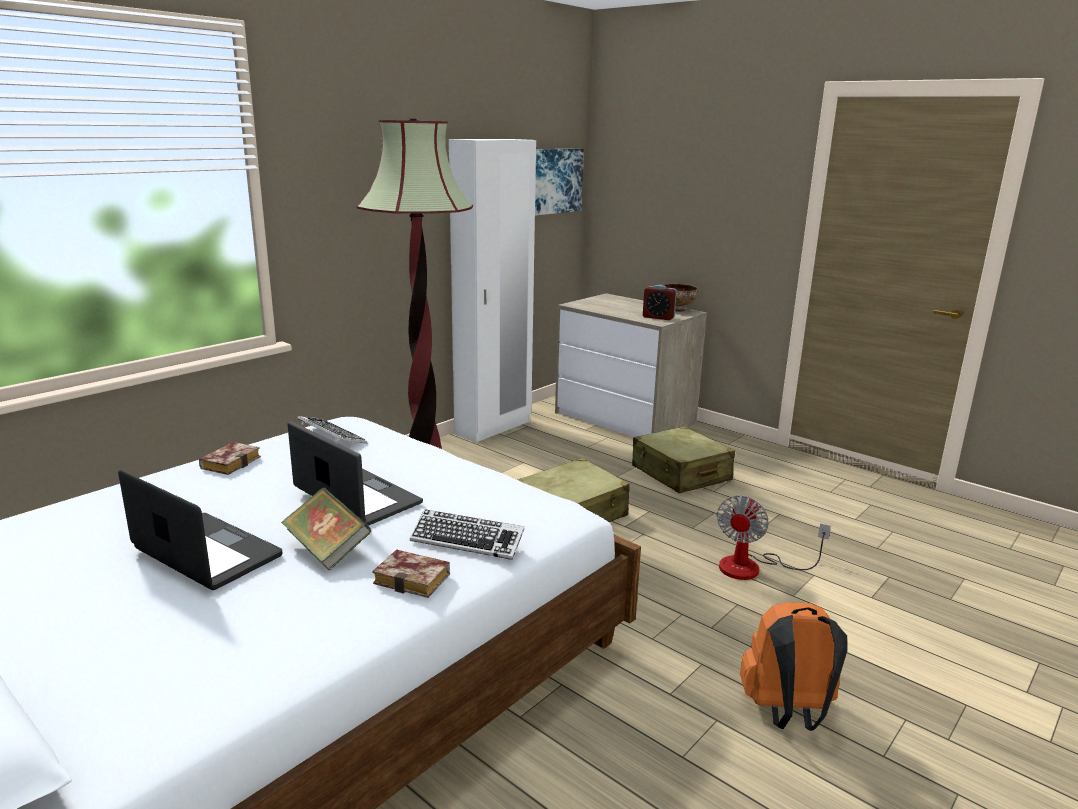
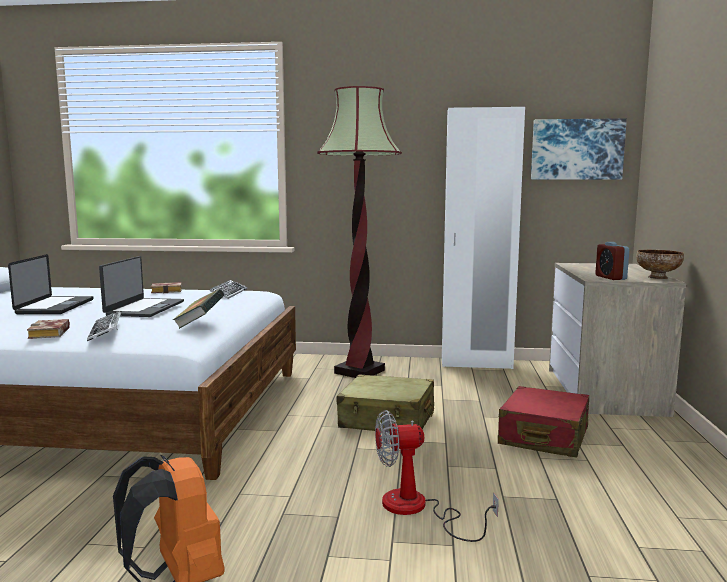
camera: 55 degrees right, 10 degrees down
(327, 550) = (74, 318): book -> book (200, 324)
(680, 474) = (543, 437): beige suitcase -> red suitcase

